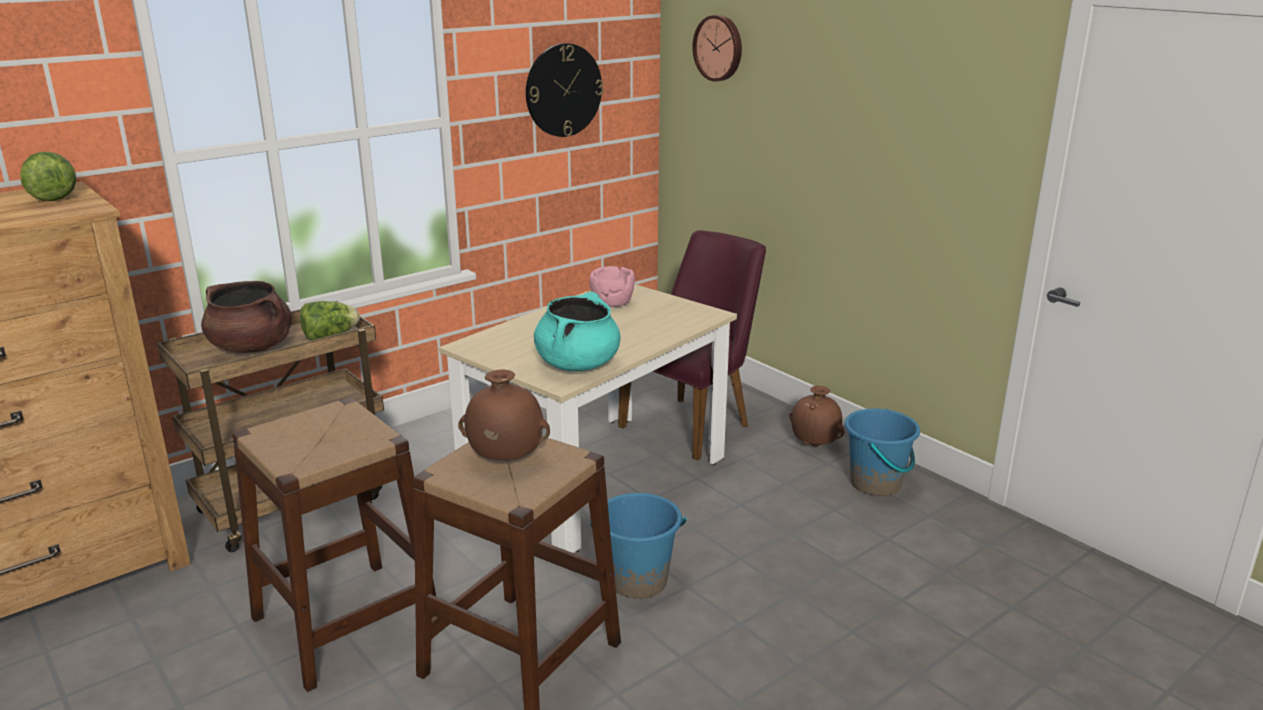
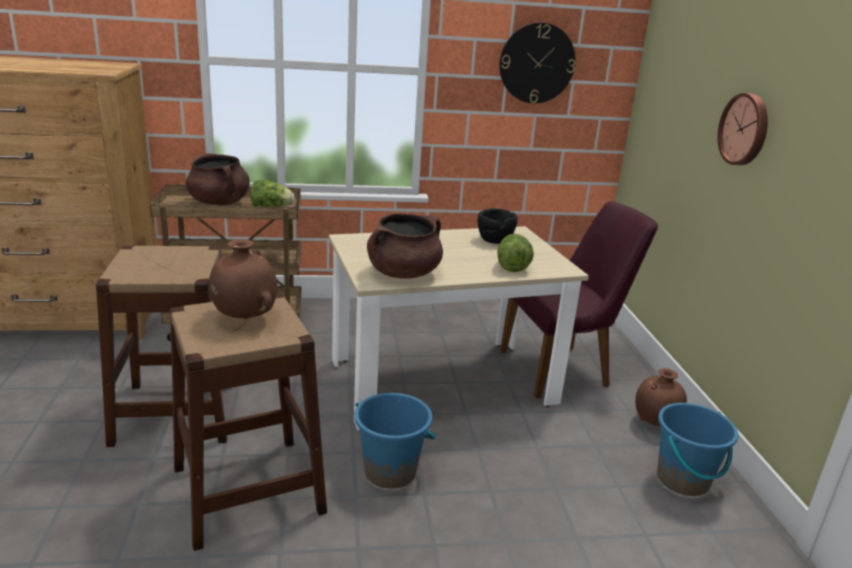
camera: 30 degrees right, 0 degrees up
(53, 196) = (104, 65): lettuce -> lettuce (512, 266)
(578, 364) = (403, 273): turquoise cooking pot -> brown cooking pot
(612, 302) = (495, 240): pink bowl -> black bowl
(719, 48) = (680, 40): wall clock -> wall clock (745, 129)

